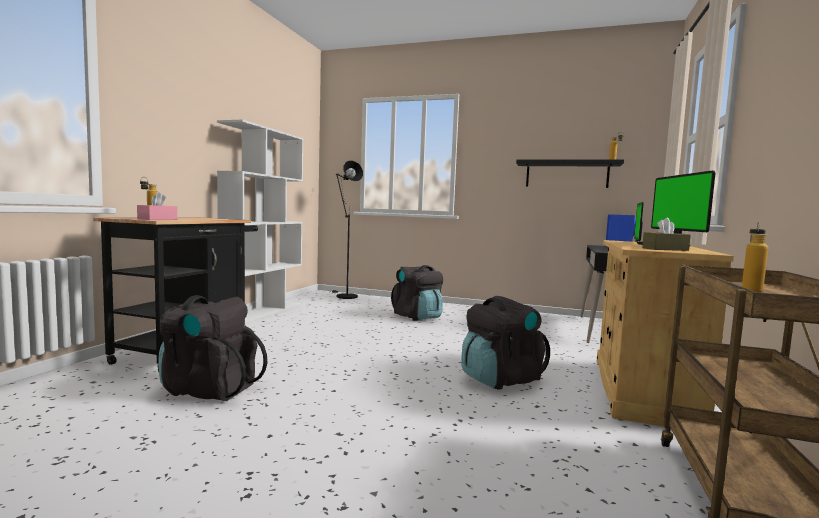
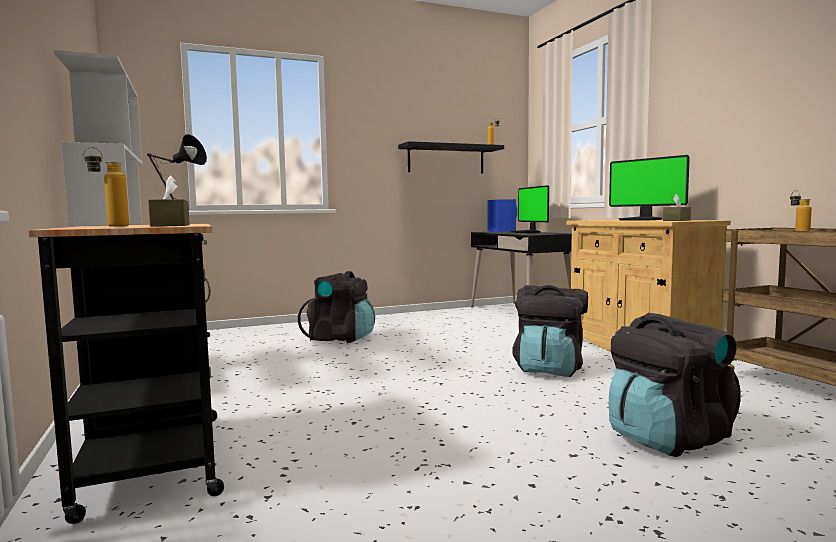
camera: 40 degrees left, 0 degrees up
(157, 219) = (170, 225): pink tissue box -> brown tissue box
(208, 389) = (338, 480): black backpack -> black backpack (667, 438)

